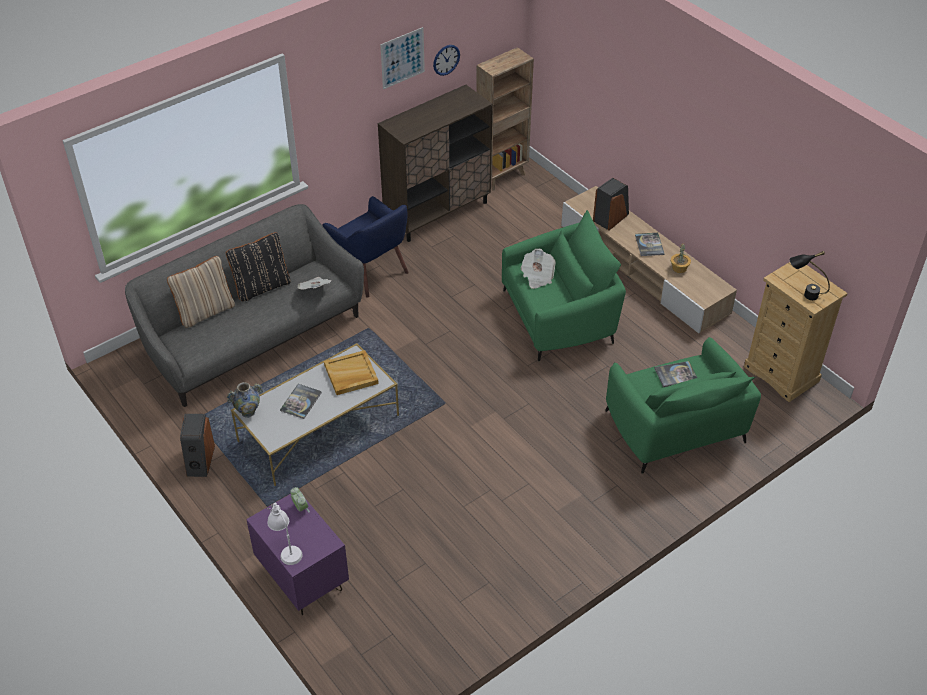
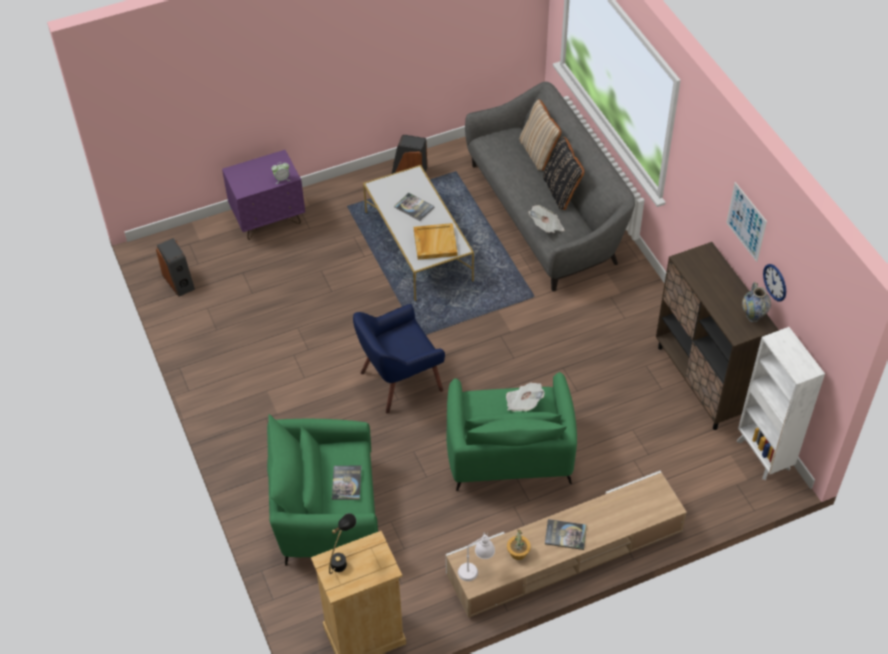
camera: 105 degrees right, 5 degrees up
(248, 412) = (413, 174): vase -> vase (753, 316)
(286, 549) = (247, 167): white table lamp -> white table lamp (476, 569)
(370, 271) = (617, 309): blue armchair -> blue armchair (400, 381)
(502, 176) = (763, 456): brown bookcase -> white bookcase
(611, 218) = (621, 510): speaker -> speaker (179, 281)

